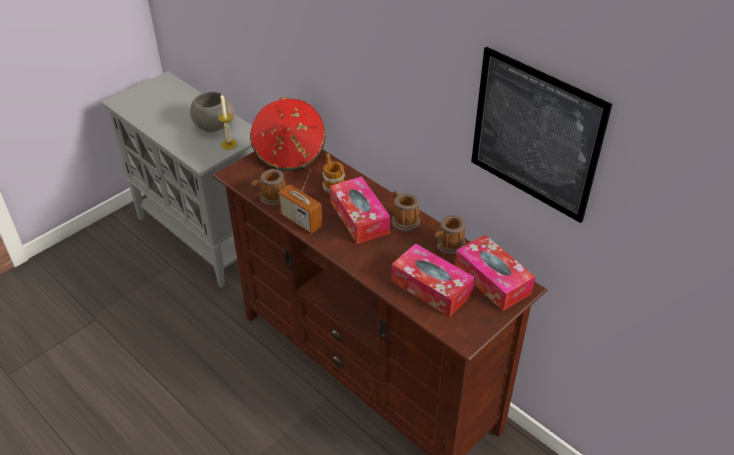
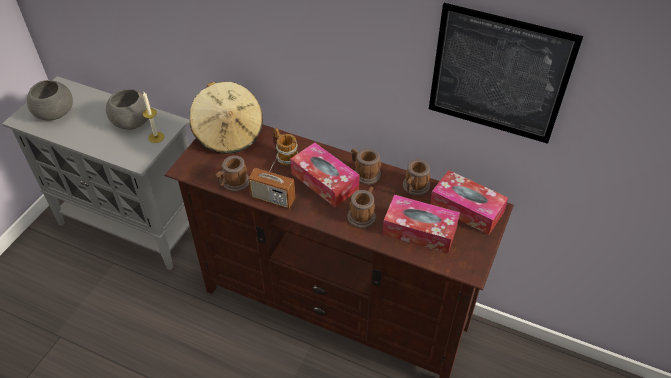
camera: 20 degrees left, 5 degrees up
(149, 102) = (54, 113): none -> grey bowl
(289, 153) = (229, 134): red hat -> beige hat
(381, 258) = (363, 215): none -> mug

